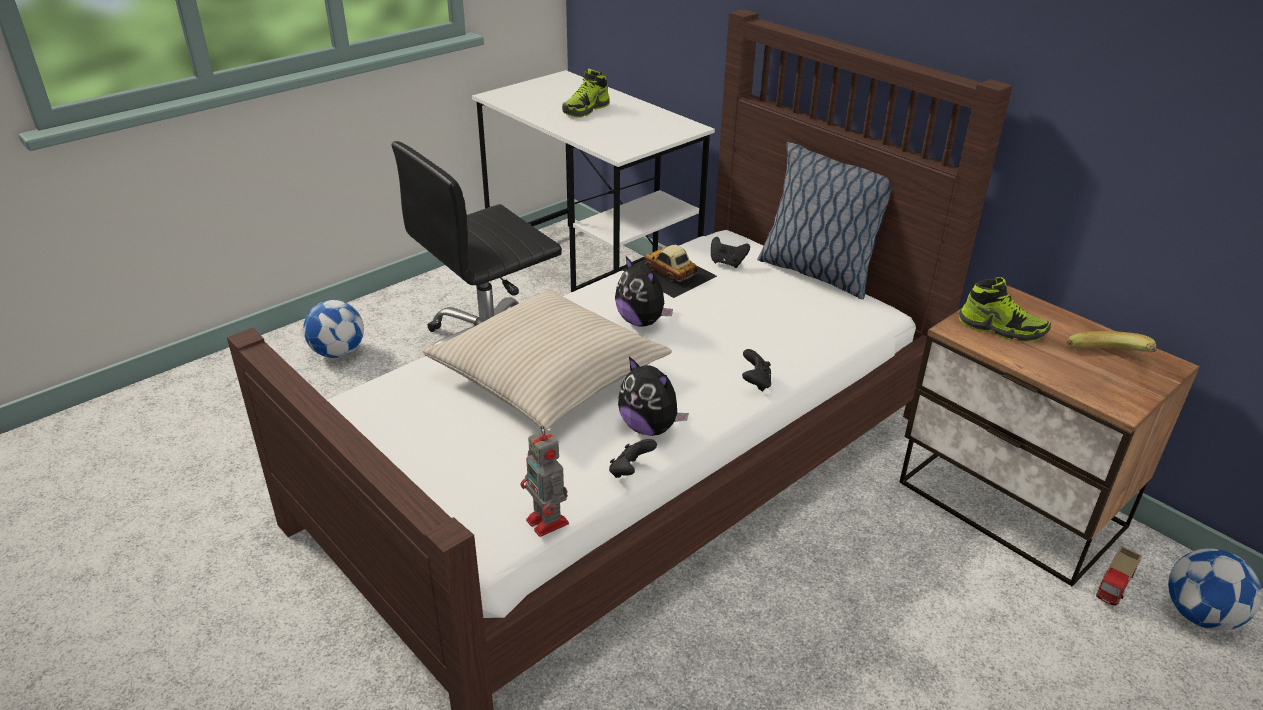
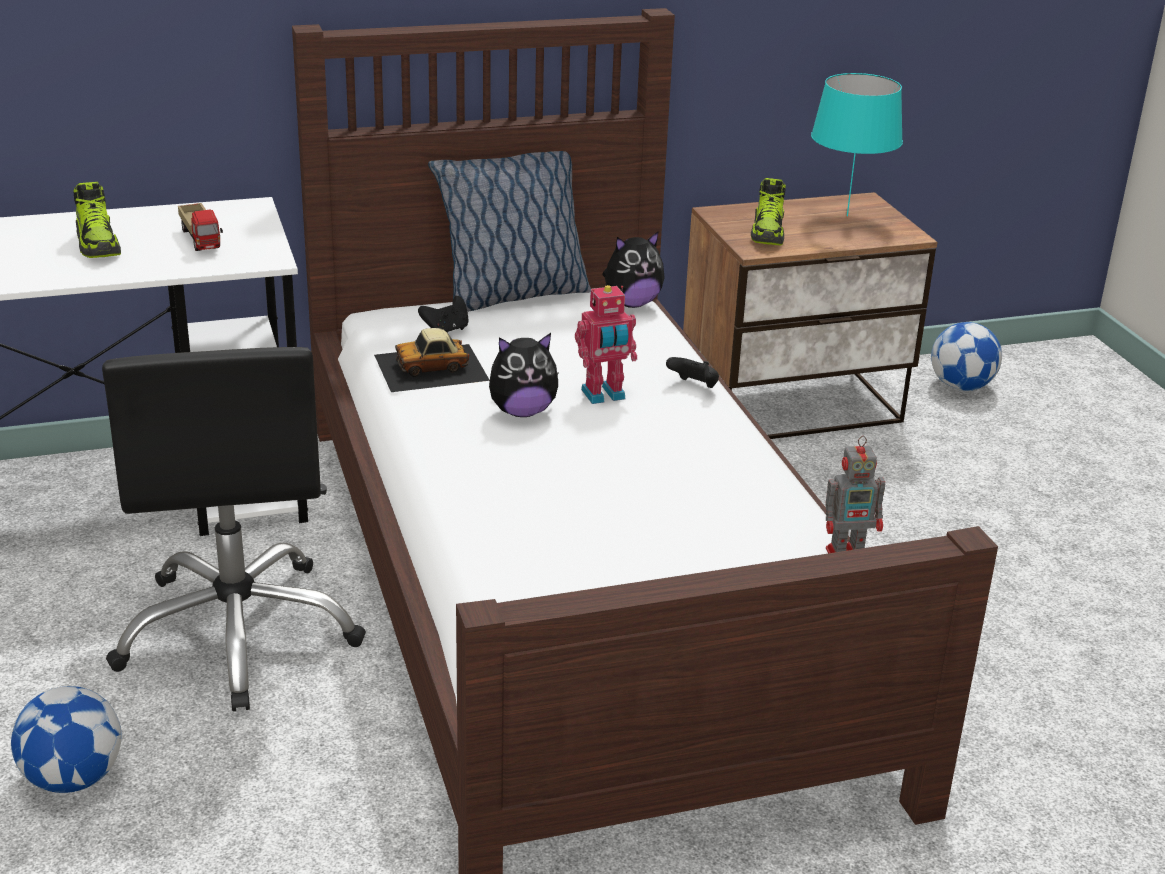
camera: 65 degrees left, 5 degrees down
(548, 374) = (582, 494): beige pillow -> none
(630, 471) = (794, 491): black game controller -> none
(649, 427) = (729, 462): plush toy -> plush toy (631, 303)
(698, 347) = (604, 396): none -> toy robot
(1001, 329) = (768, 233): shoe -> shoe turned 135 degrees clockwise
(1110, 362) = (847, 216): banana -> turquoise table lamp
(1115, 585) = (912, 404): toy truck -> toy truck (202, 240)

